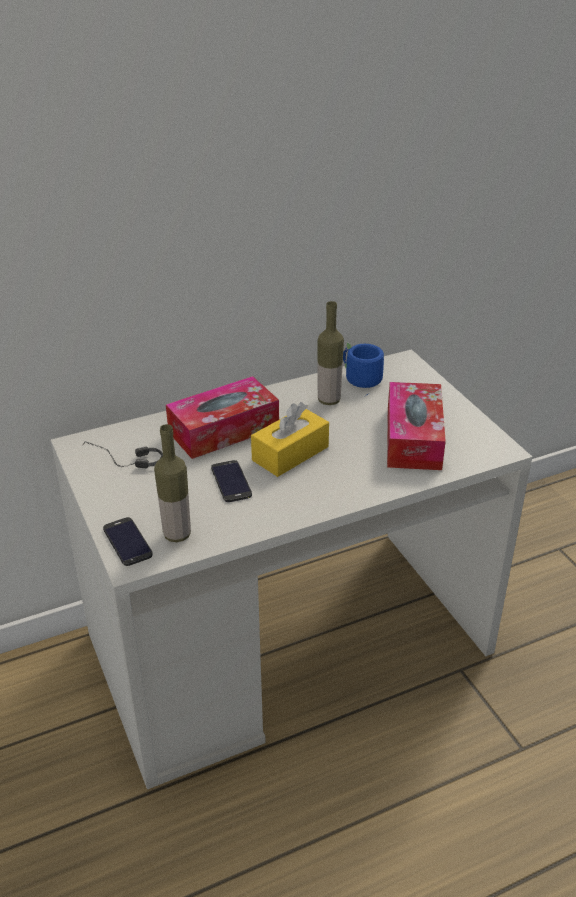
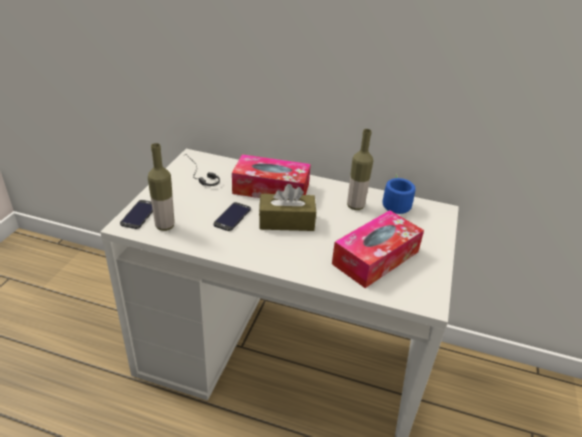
camera: 40 degrees right, 0 degrees up
(290, 453) = (286, 221): yellow tissue box -> brown tissue box

